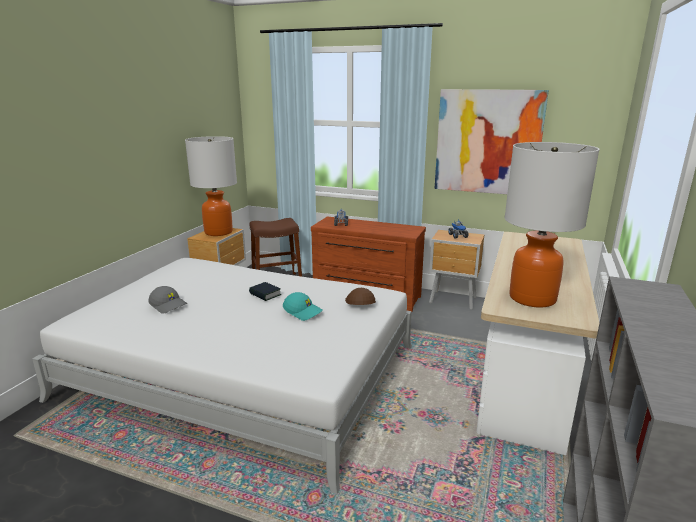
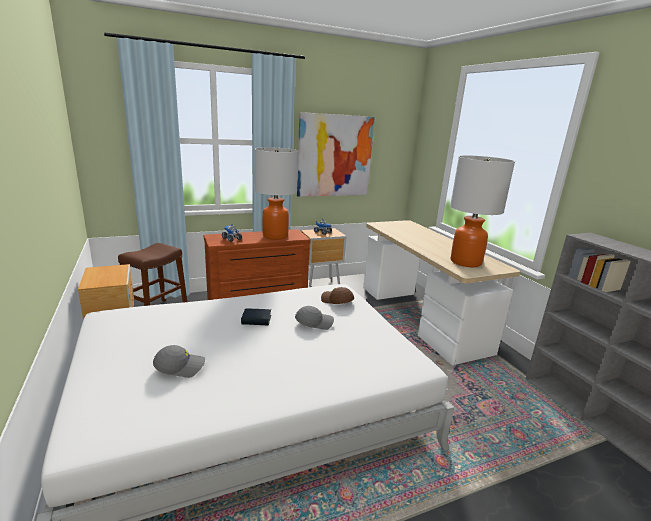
camera: 45 degrees left, 0 degrees up
(218, 232) = (106, 273): table lamp -> table lamp (275, 236)
(303, 312) = (314, 322): turquoise cap -> grey cap

